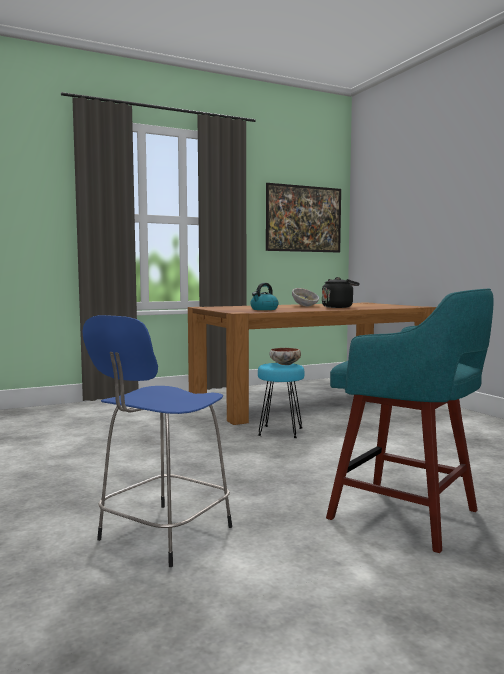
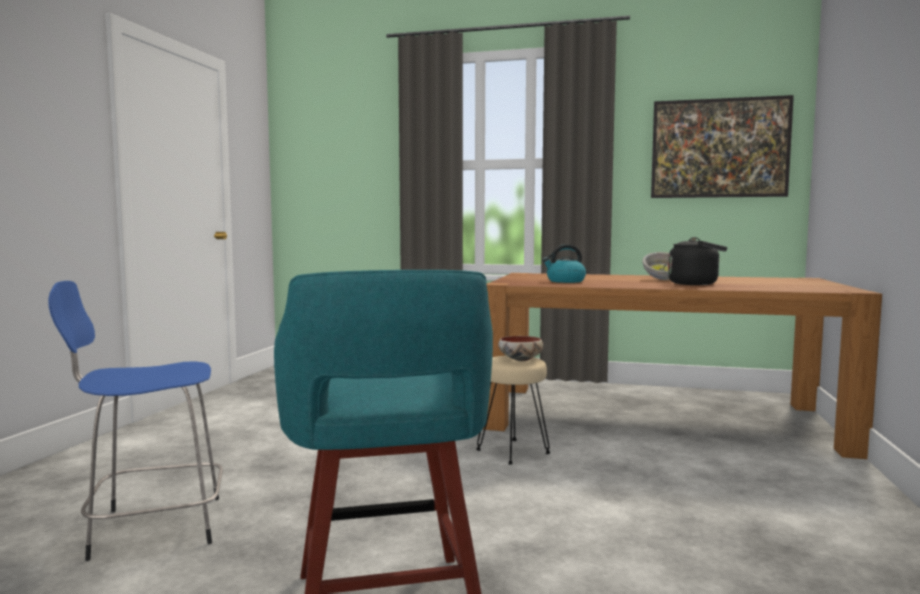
camera: 40 degrees right, 0 degrees up
(280, 432) = (513, 451): turquoise stool -> beige stool

